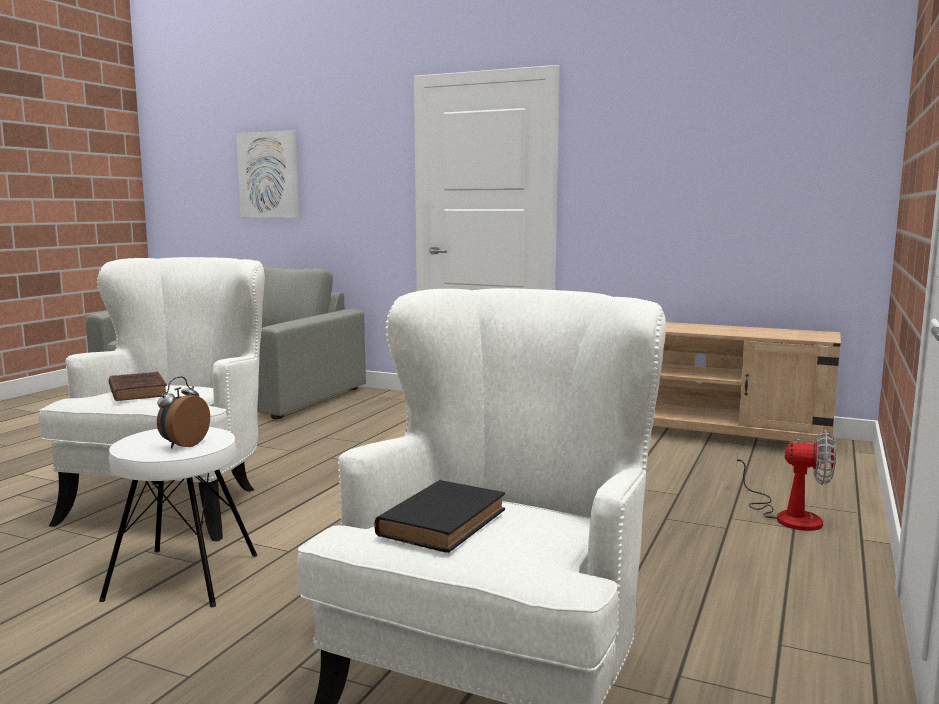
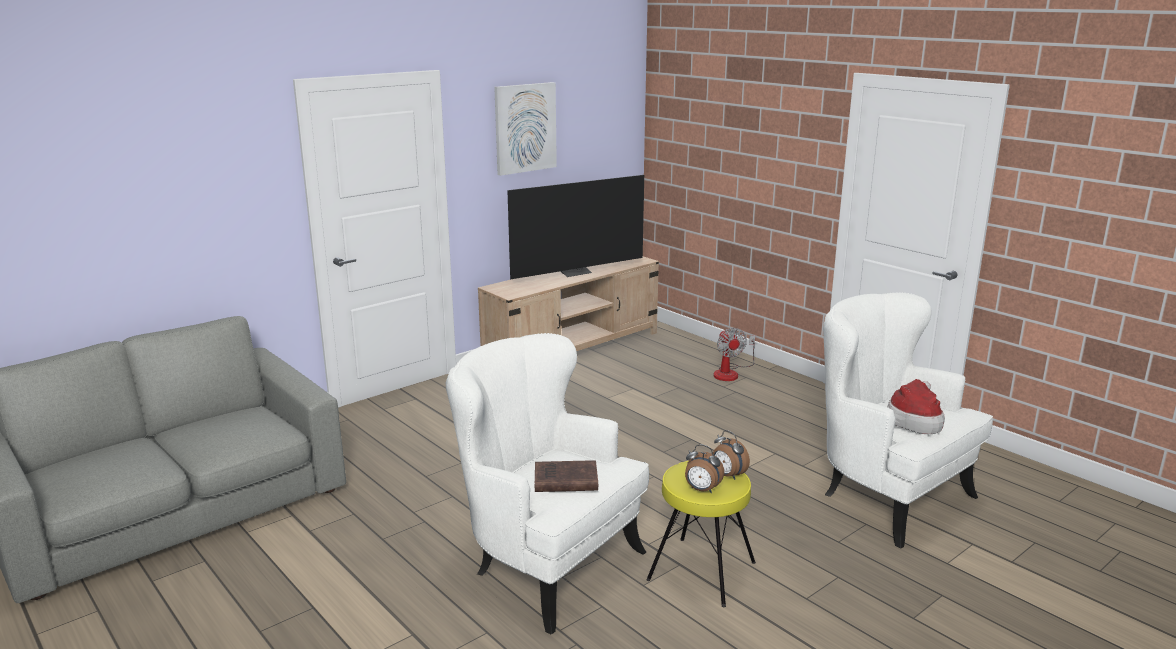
camera: 65 degrees left, 10 degrees up
(139, 439) = (702, 490): none -> alarm clock
(183, 577) = (702, 571): white stool -> yellow stool
(269, 175) = (86, 214): picture -> picture (525, 128)
(444, 521) = (914, 420): black book -> hat
(704, 328) = (575, 272): none -> television
(788, 515) = (730, 373): fan -> fan turned 120 degrees clockwise

